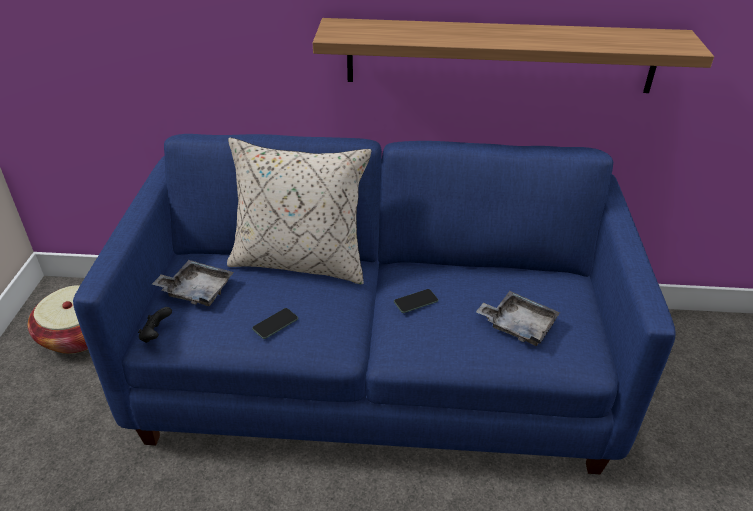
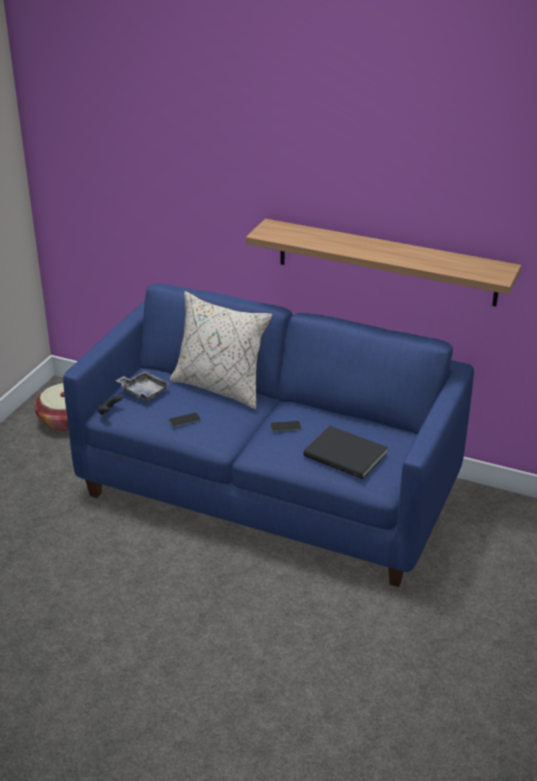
camera: 20 degrees right, 5 degrees down
(518, 325) = (346, 454): grey tray -> black book

